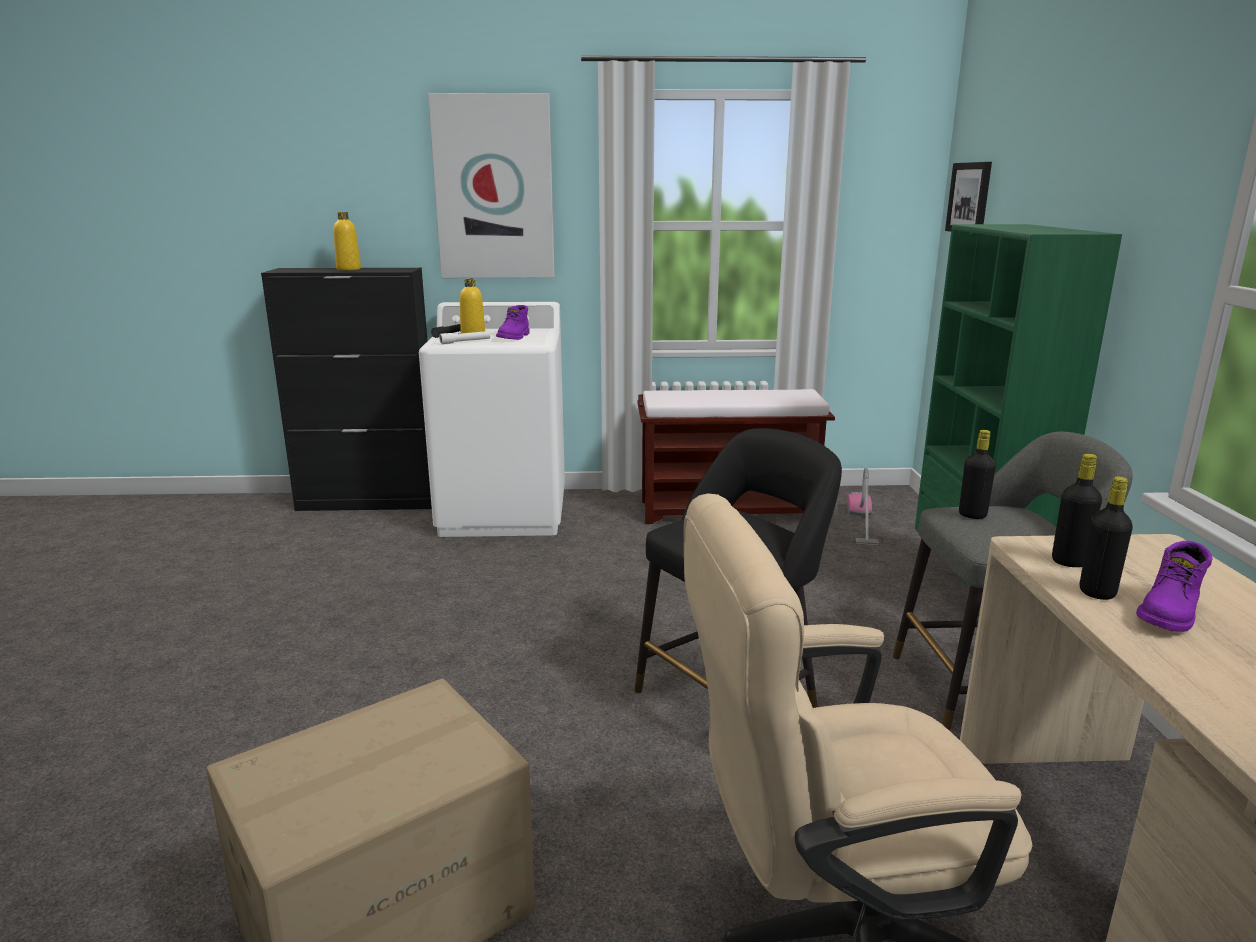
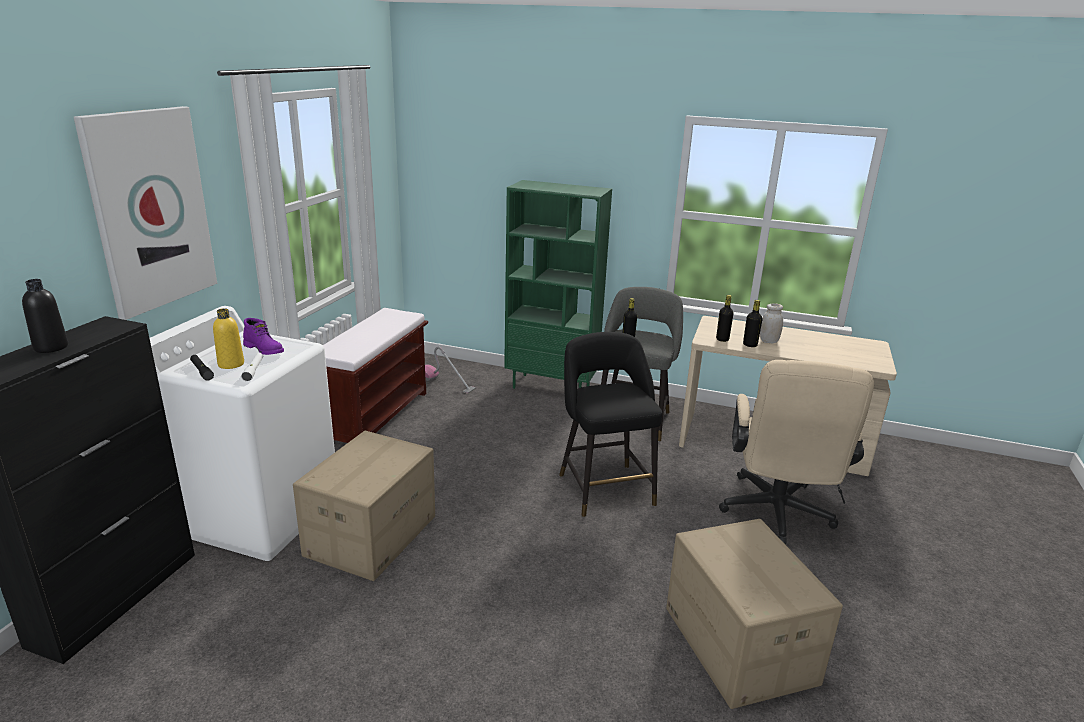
camera: 70 degrees left, 5 degrees up
(348, 269) = (51, 347): yellow bottle -> black bottle
(502, 567) = (370, 535): none -> cardboard box
(970, 198) = (438, 158): picture -> none
(1170, 614) = (769, 341): purple boot -> white jar

